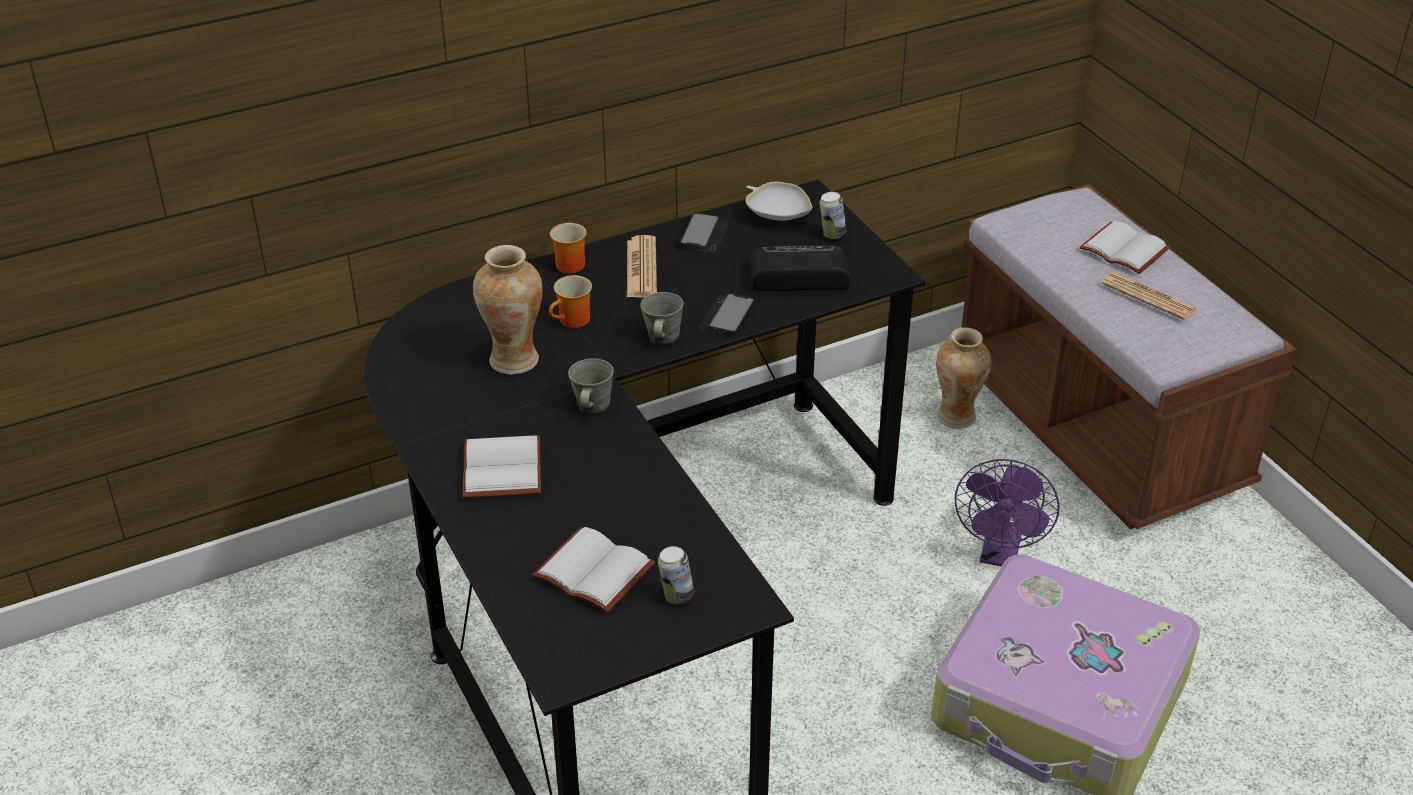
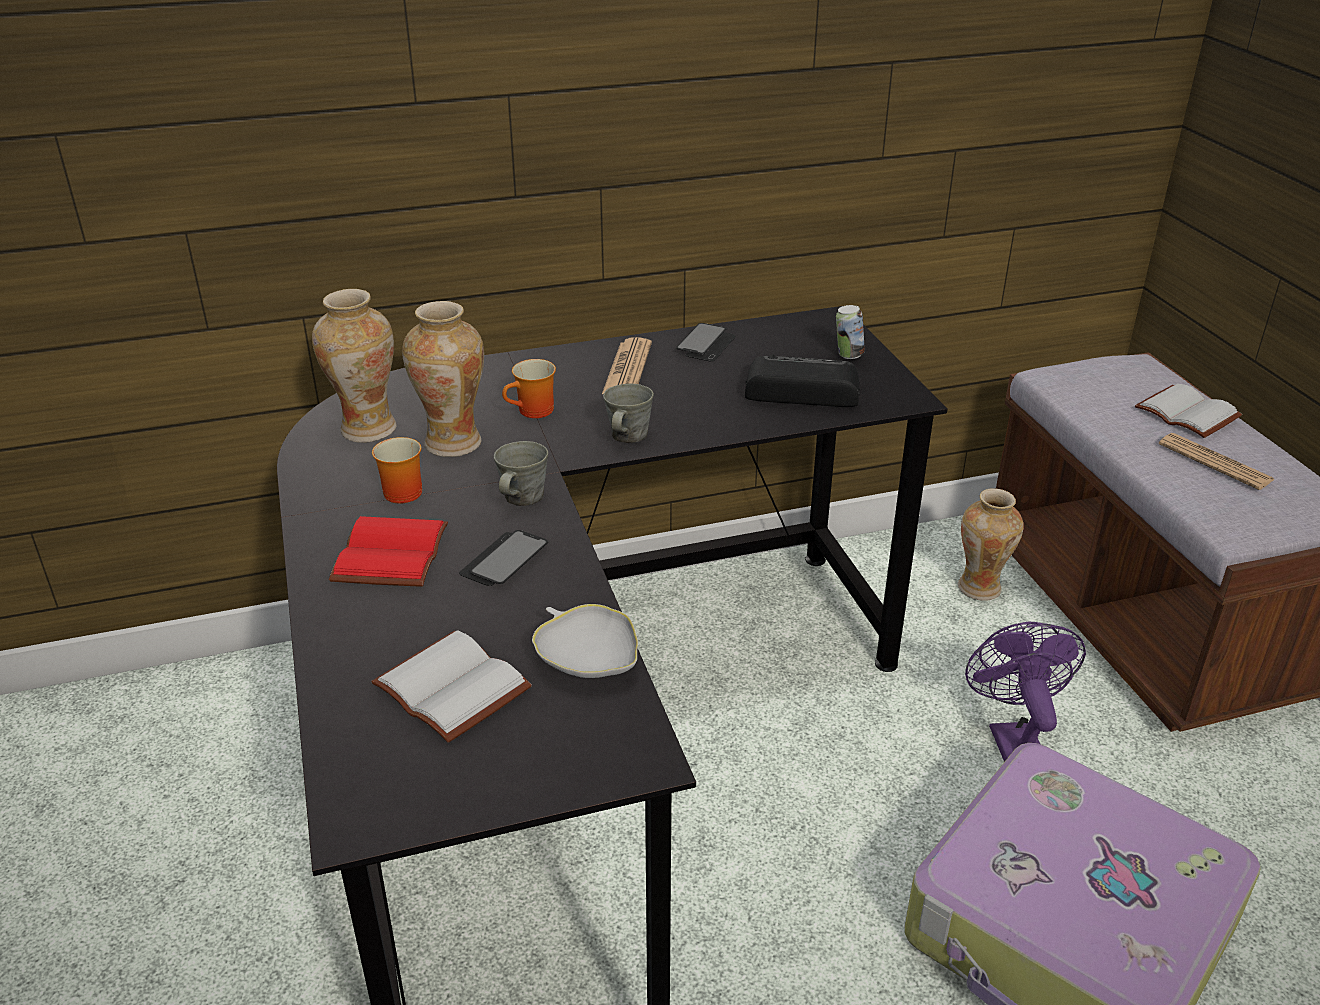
camera: 10 degrees right, 5 degrees down
(432, 354) = (367, 429): none -> vase
(499, 468) = (388, 553): white book -> red book
(567, 263) = (549, 357): mug -> mug (401, 490)
(676, 596) = (546, 733): can -> none
(726, 316) = (708, 422): phone -> phone (504, 560)
(777, 214) = (792, 332): white bowl -> white bowl (588, 660)
(1000, 554) = (1013, 741): purple fan -> purple fan turned 150 degrees clockwise

